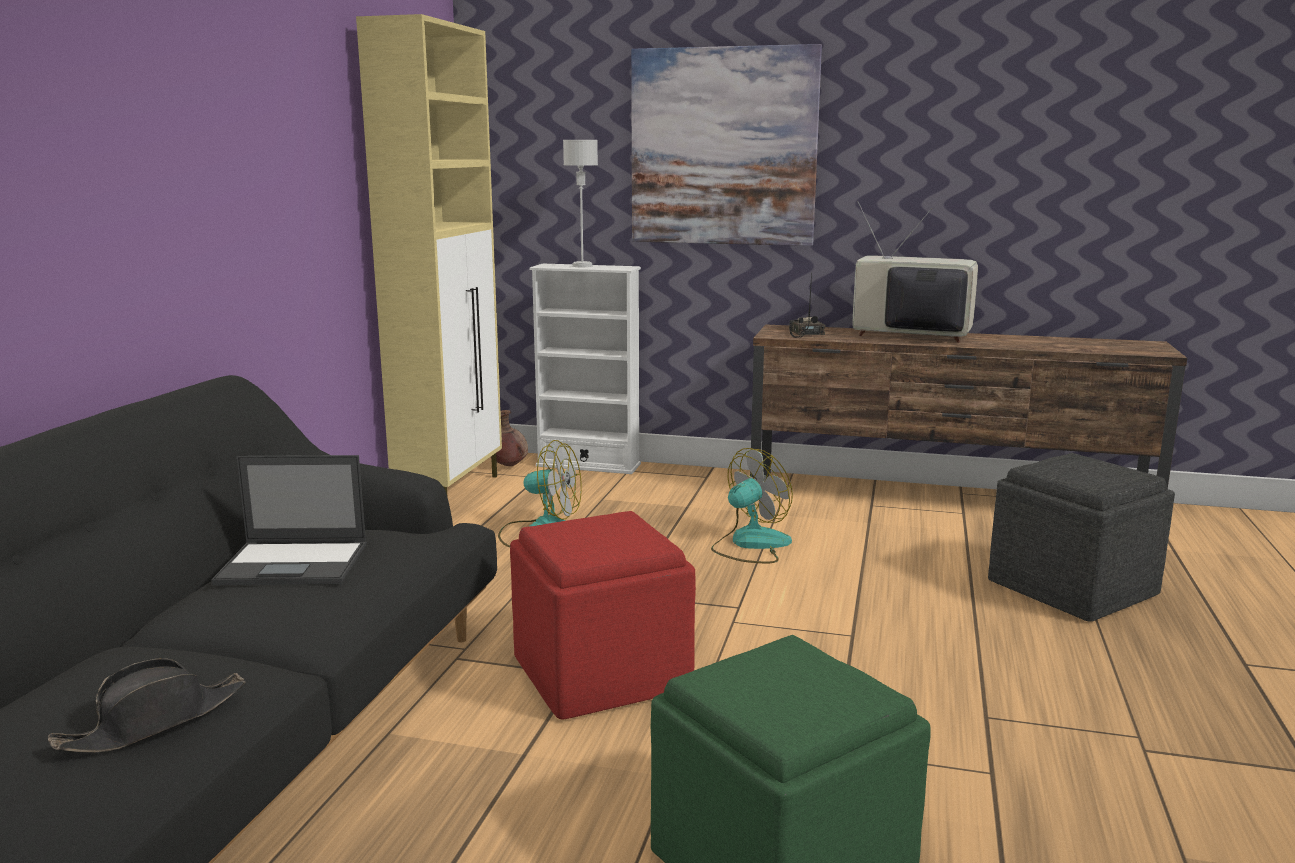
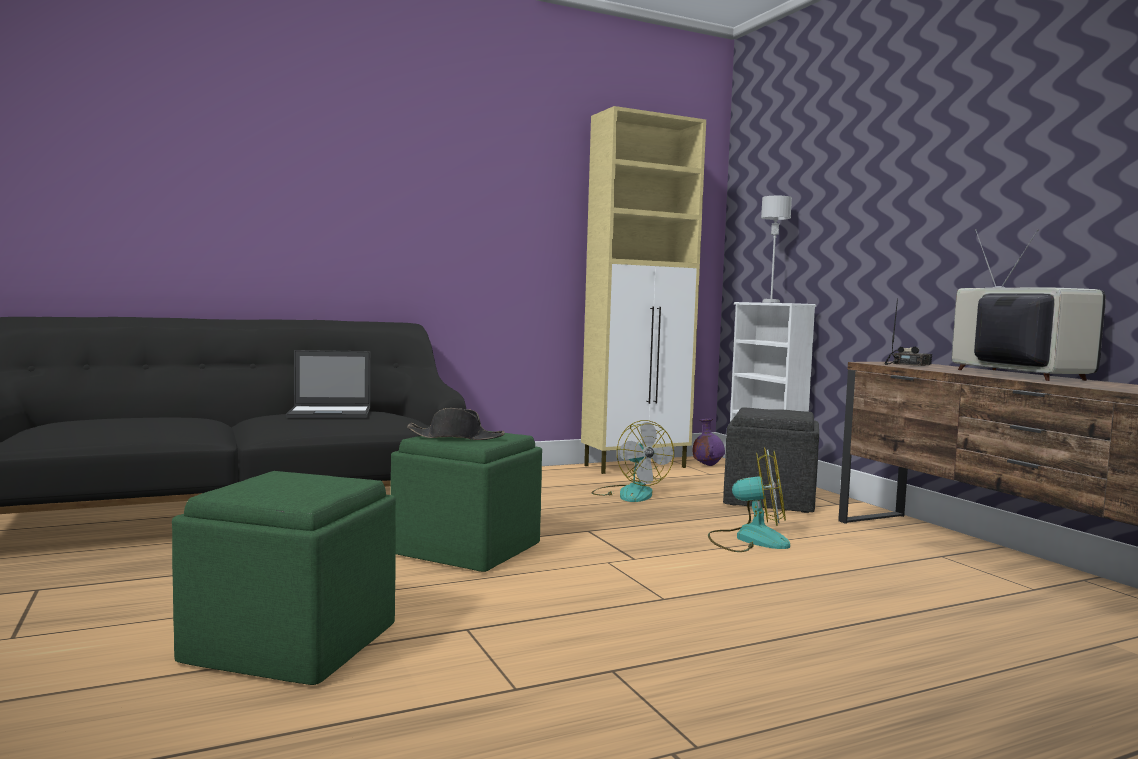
camera: 50 degrees right, 10 degrees down
(155, 721) = (132, 427): black hat -> black hat (456, 437)
(295, 564) = (331, 413): laptop -> laptop turned 60 degrees counterclockwise
(508, 466) = (707, 465): brown vase -> purple vase
(603, 674) = (467, 550): red ottoman -> green ottoman
(723, 147) = (885, 193): picture -> none
(1072, 589) = (982, 665): grey ottoman -> grey ottoman (769, 500)

